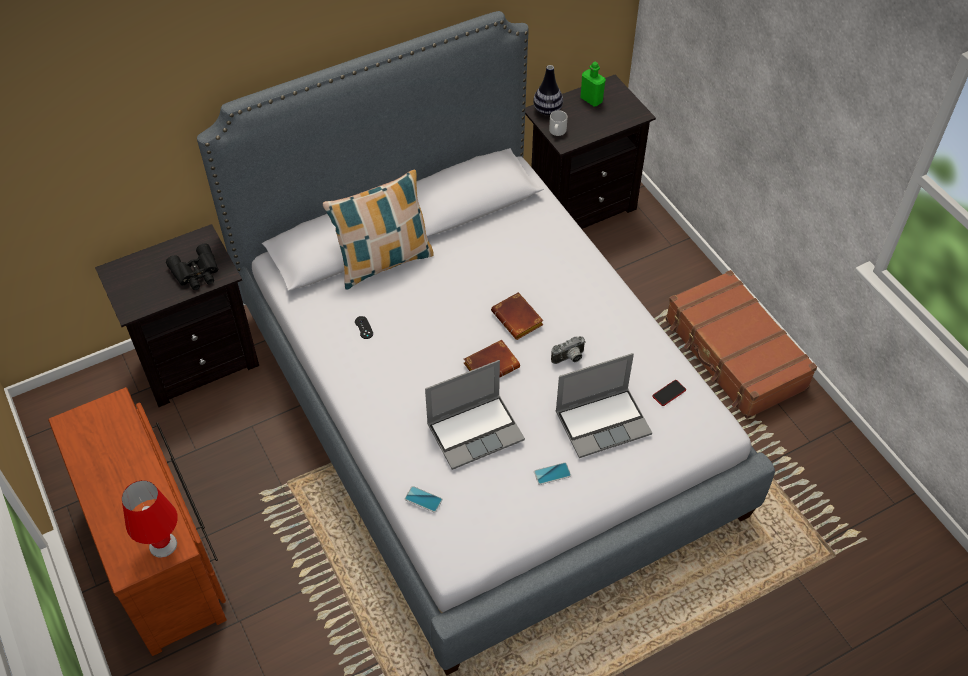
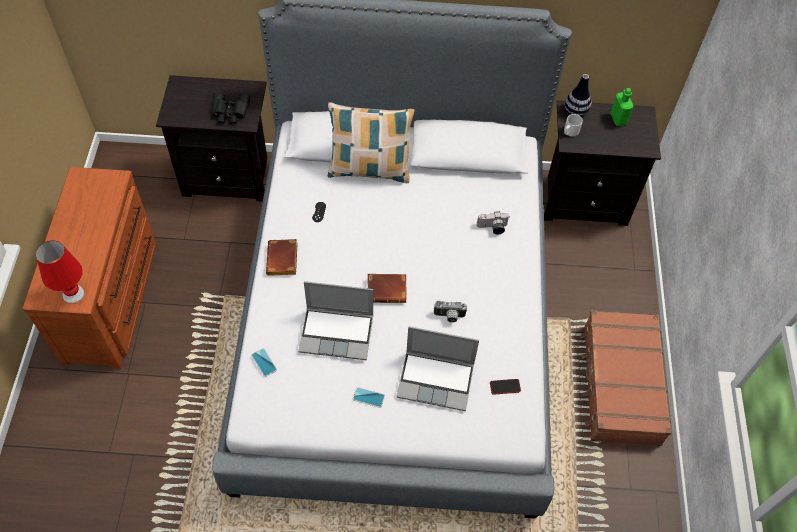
camera: 30 degrees right, 5 degrees up
(519, 319) = (434, 266): brown book -> brown book (283, 260)
(547, 257) = (492, 228): none -> camera

